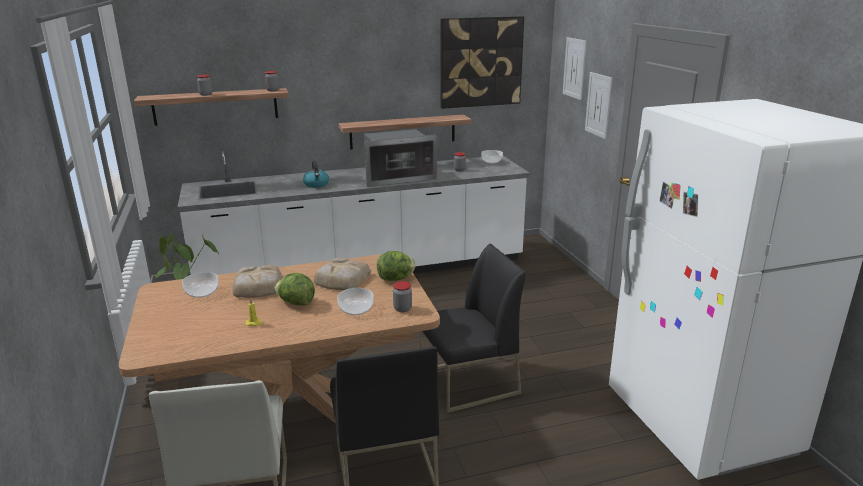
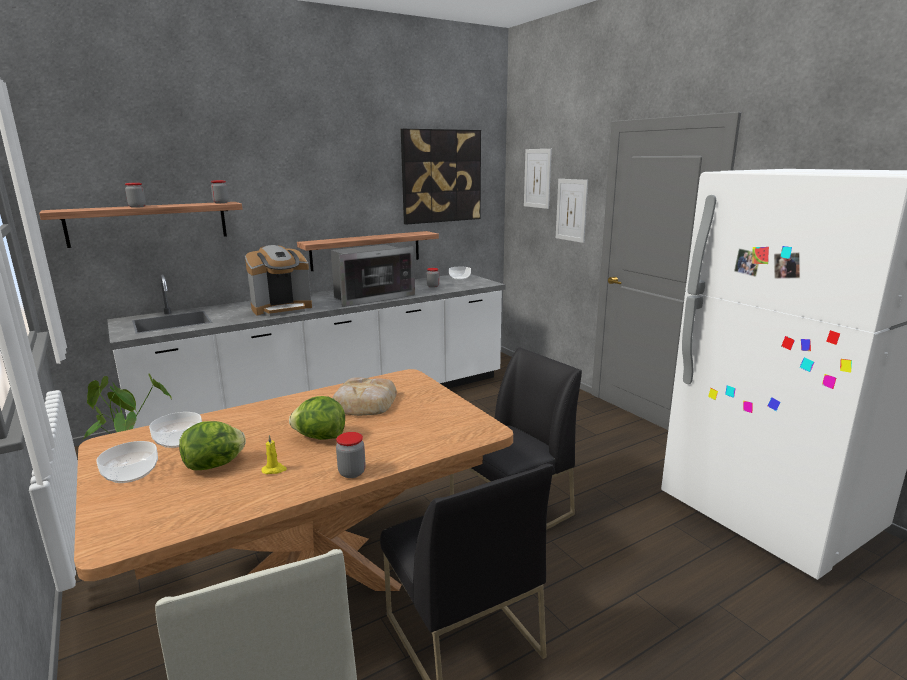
camera: 15 degrees left, 5 degrees down
(257, 287) = (256, 424): bread -> none
(316, 184) = (282, 309): kettle -> coffee machine
(355, 309) = (403, 434): bowl -> bowl (130, 473)
(396, 279) = (430, 395): lettuce -> lettuce (215, 465)
(402, 309) = (461, 427): jar -> jar (352, 472)

